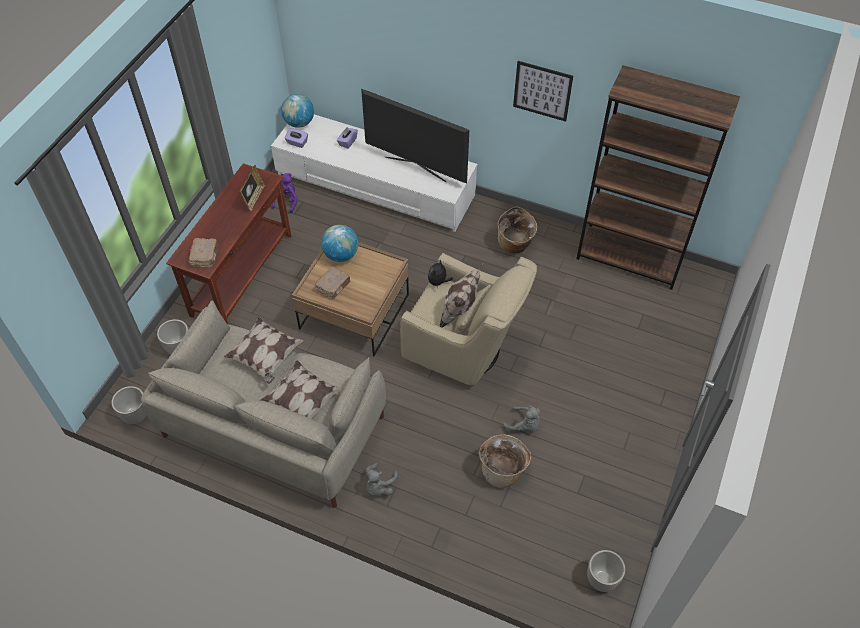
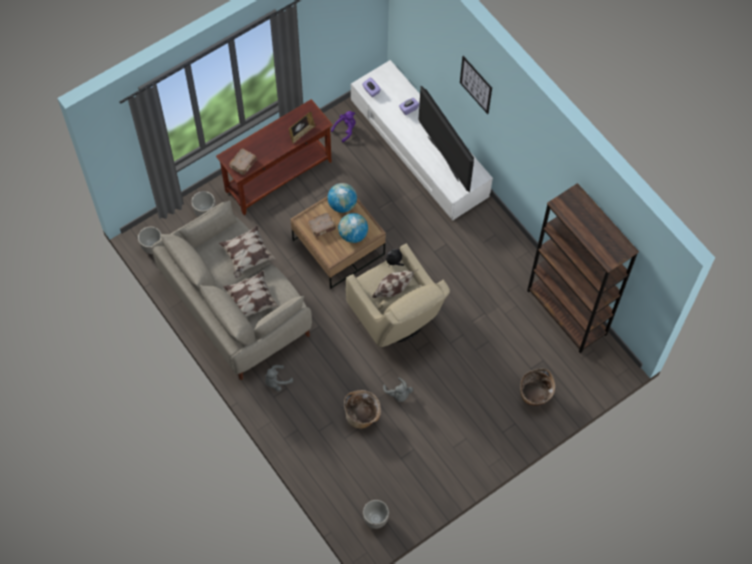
camera: 30 degrees right, 10 degrees up
(299, 123) = (383, 73): globe -> globe (353, 234)
(515, 245) = (489, 255): basket -> basket (534, 396)
(542, 91) = (534, 162): picture -> picture (476, 84)

